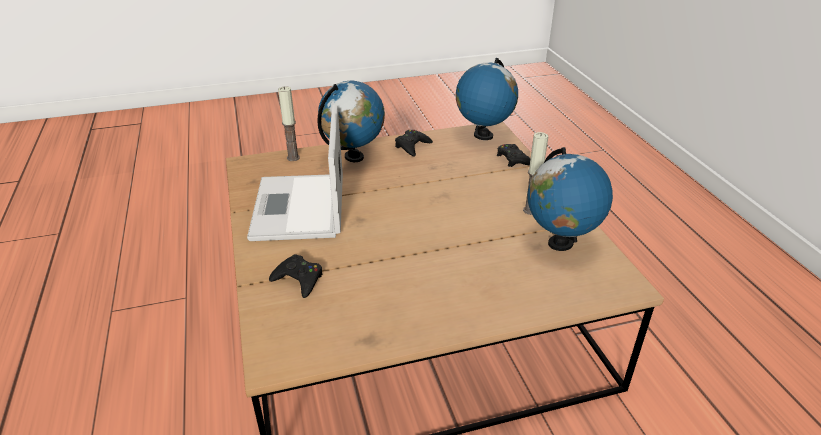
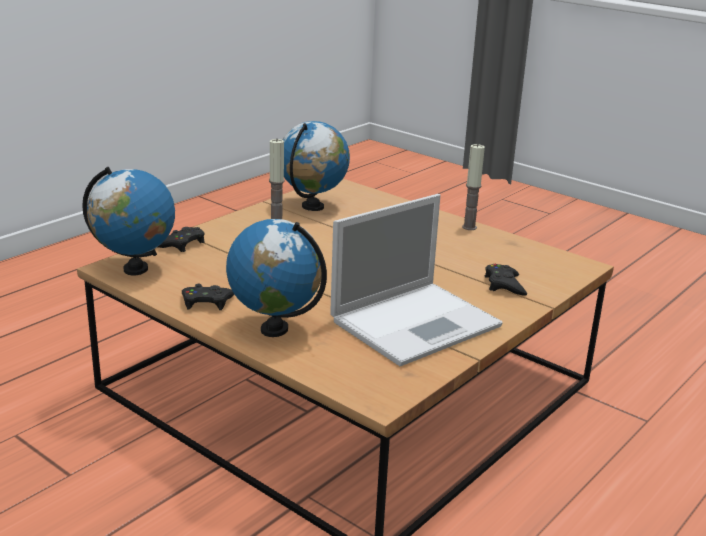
camera: 125 degrees left, 10 degrees down
(293, 158) = (324, 370): candle -> candle (469, 227)

